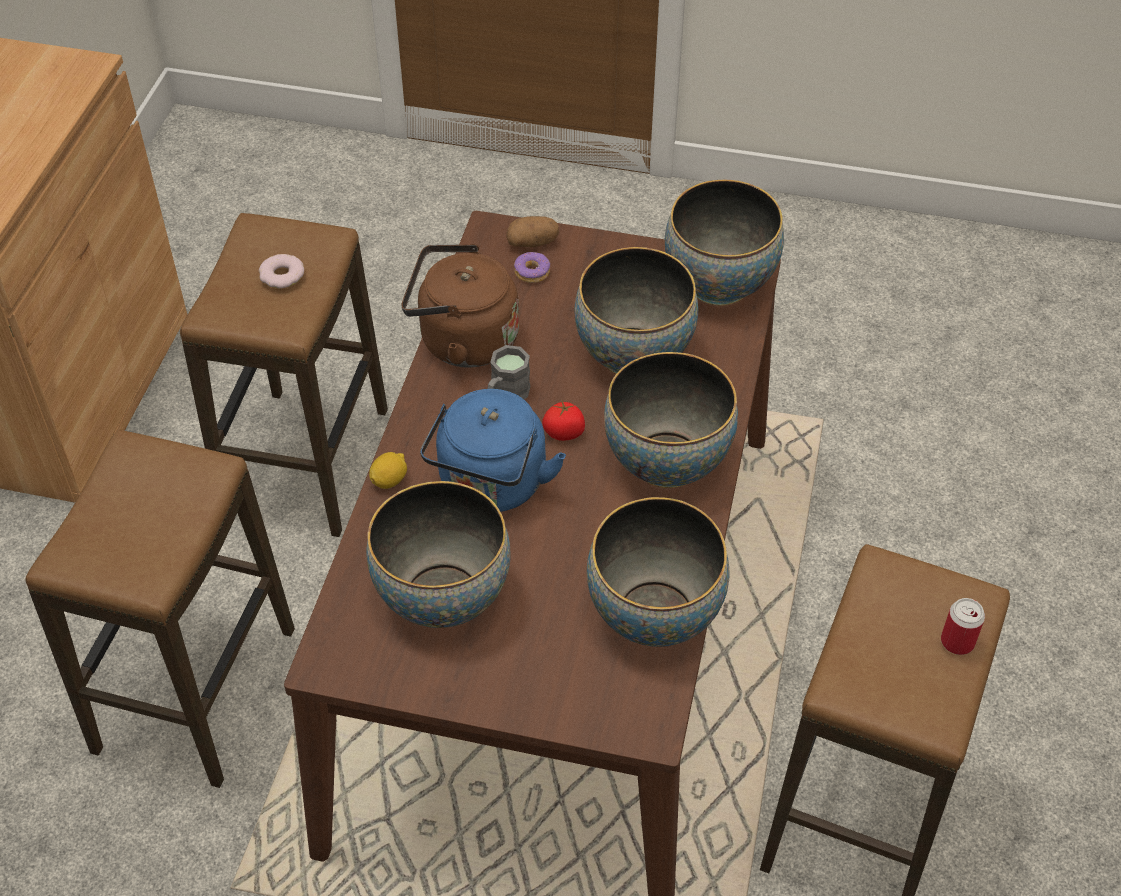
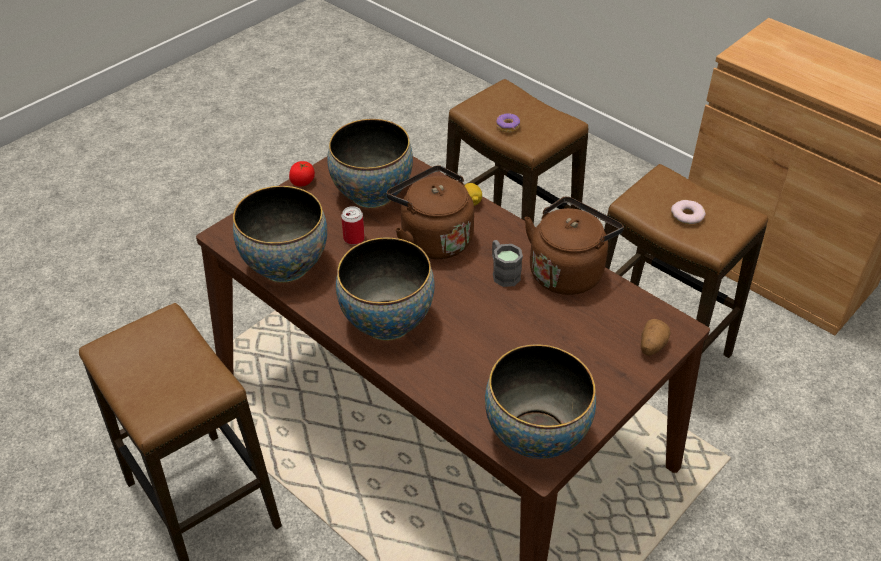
camera: 120 degrees right, 5 degrees down
(491, 487) = (432, 239): blue kettle -> brown kettle
(532, 272) = (617, 332): donut -> donut (508, 127)
(564, 432) = (450, 286): tomato -> tomato (302, 182)
(633, 355) = (494, 349): bowl -> none
(957, 641) = (138, 392): can -> can (354, 238)

